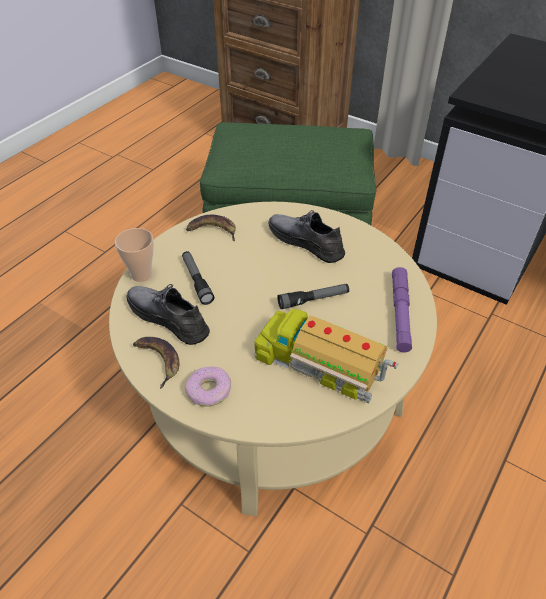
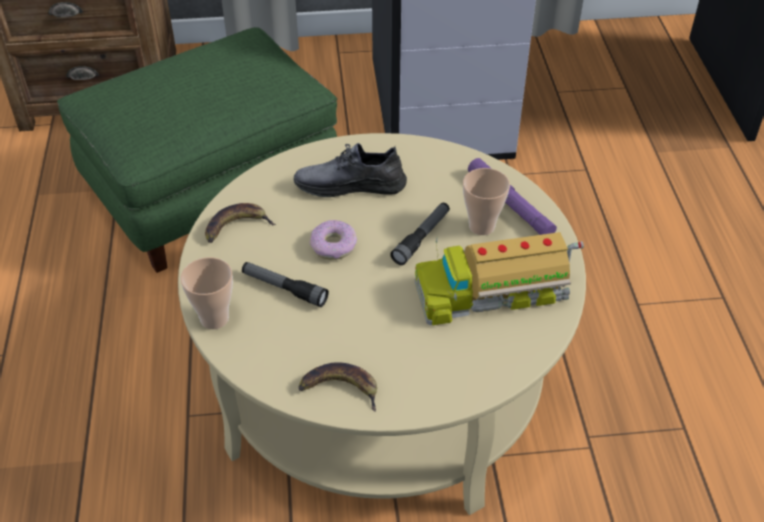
camera: 40 degrees left, 0 degrees up
(168, 318) = (300, 343): grey shoe -> none
(209, 391) = (423, 382): donut -> donut (334, 246)
(362, 316) = (481, 226): none -> cup

